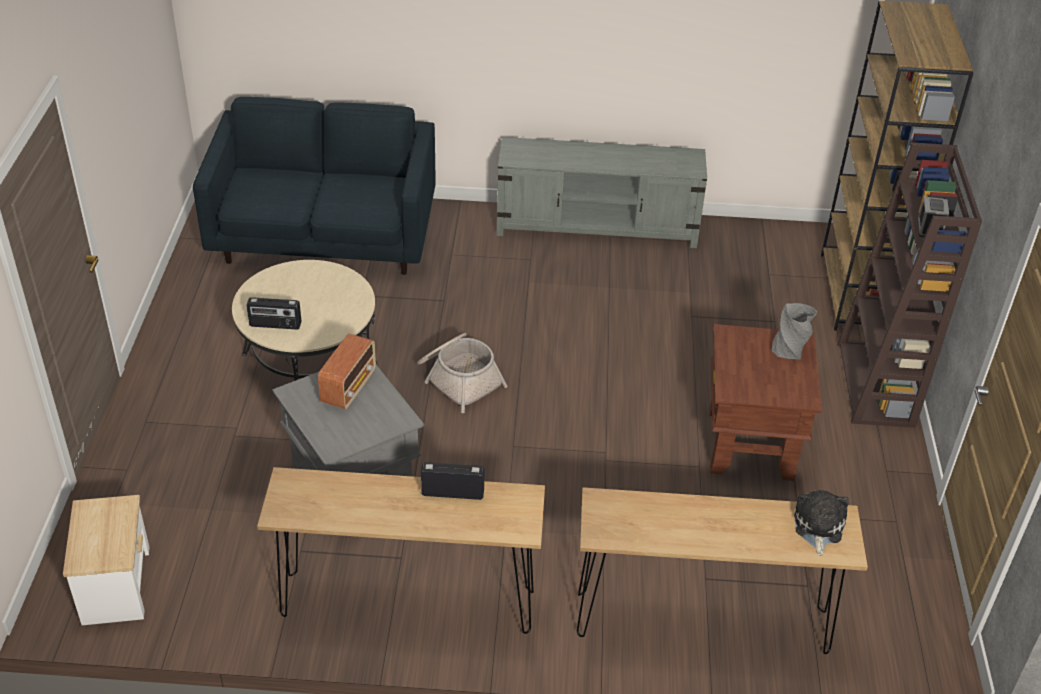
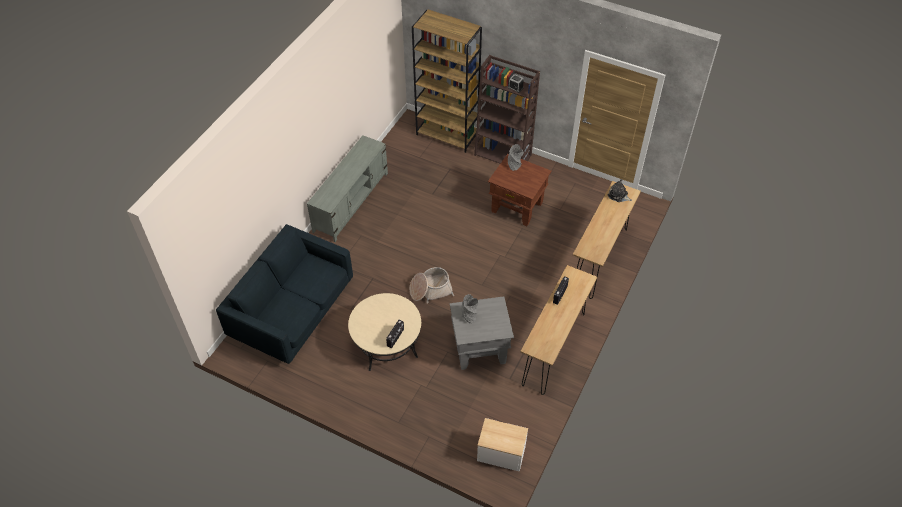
camera: 65 degrees left, 10 degrees up
(349, 387) = (469, 315): radio -> grey vase

